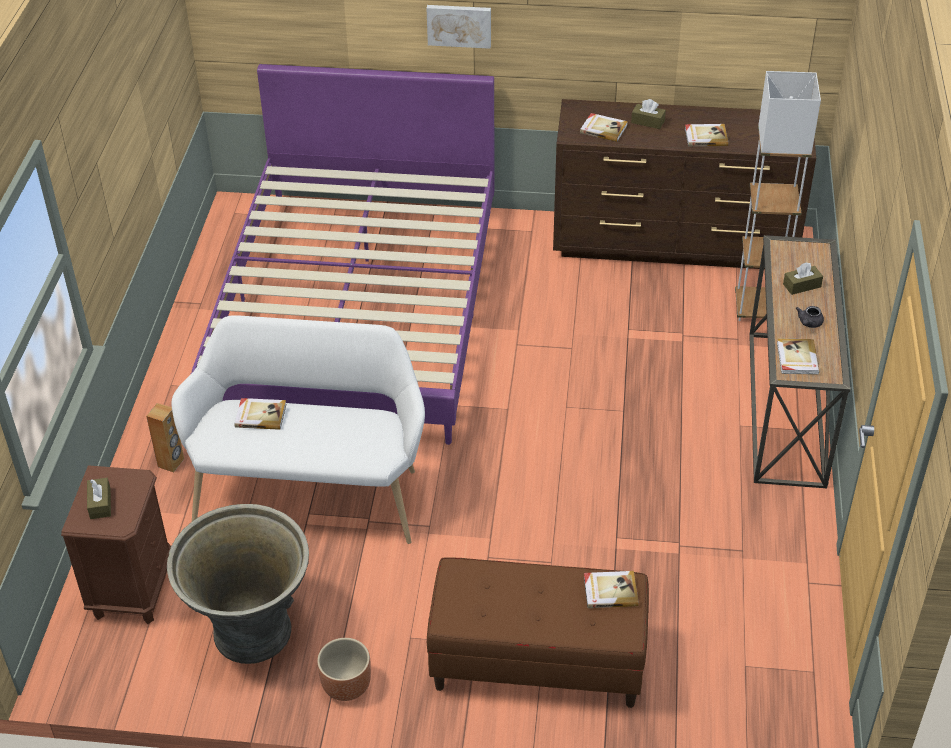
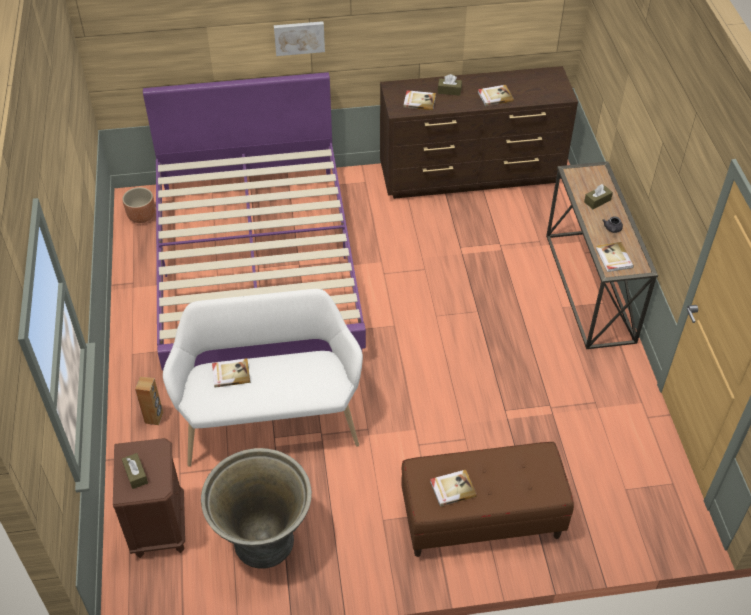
camera: 15 degrees left, 5 degrees up
(346, 686) = (349, 568): brown planter -> brown planter (142, 216)
(610, 591) = (534, 460): book -> book (452, 488)
(758, 308) = (545, 215): white floor lamp -> none

